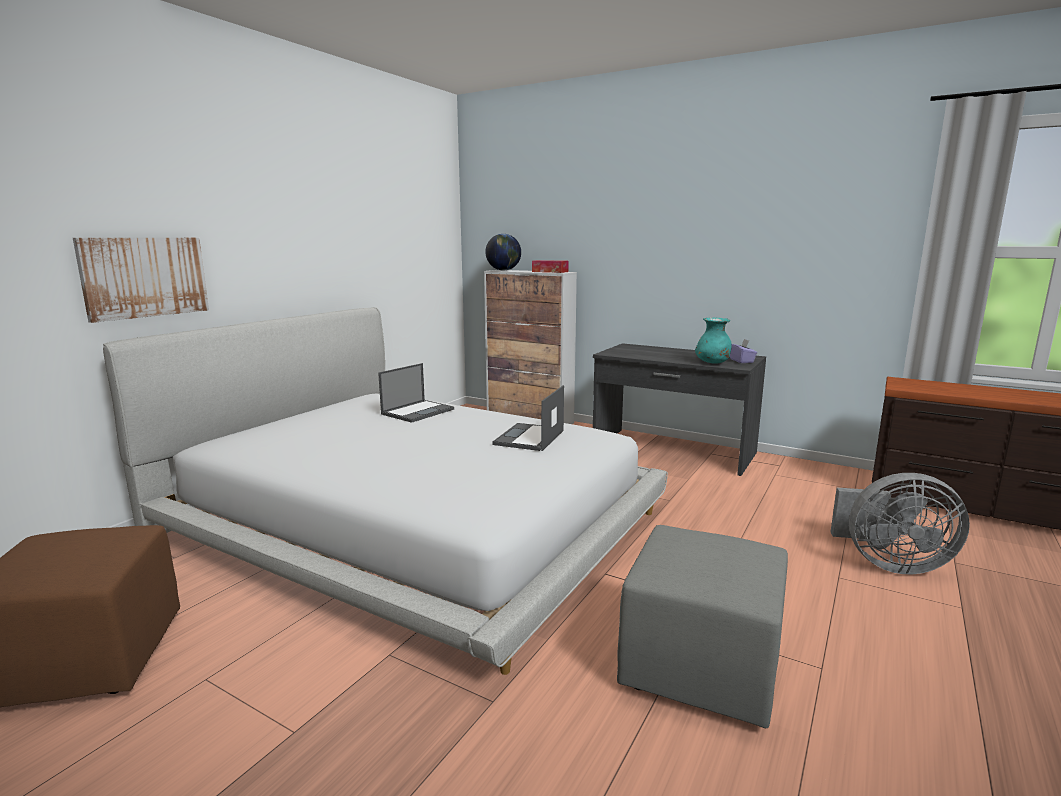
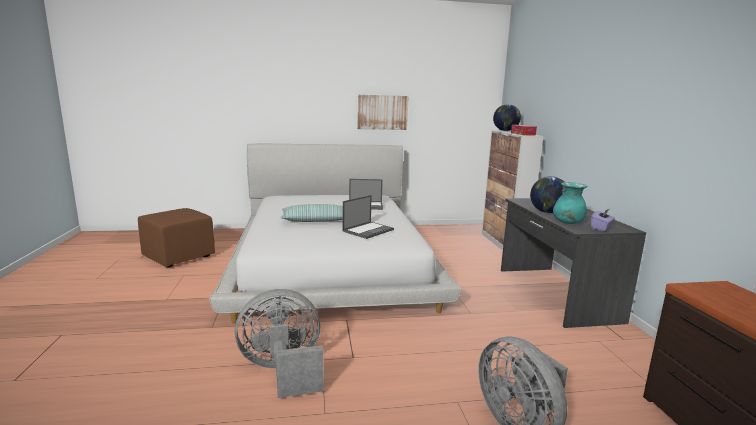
camera: 50 degrees right, 0 degrees up
(145, 277) = (276, 117): picture -> picture (382, 112)
(429, 451) = (316, 220): none -> pillow
(529, 438) = (368, 230): laptop -> laptop turned 150 degrees clockwise
(668, 358) = (547, 212): none -> globe
(701, 669) = (283, 371): grey ottoman -> grey fan

